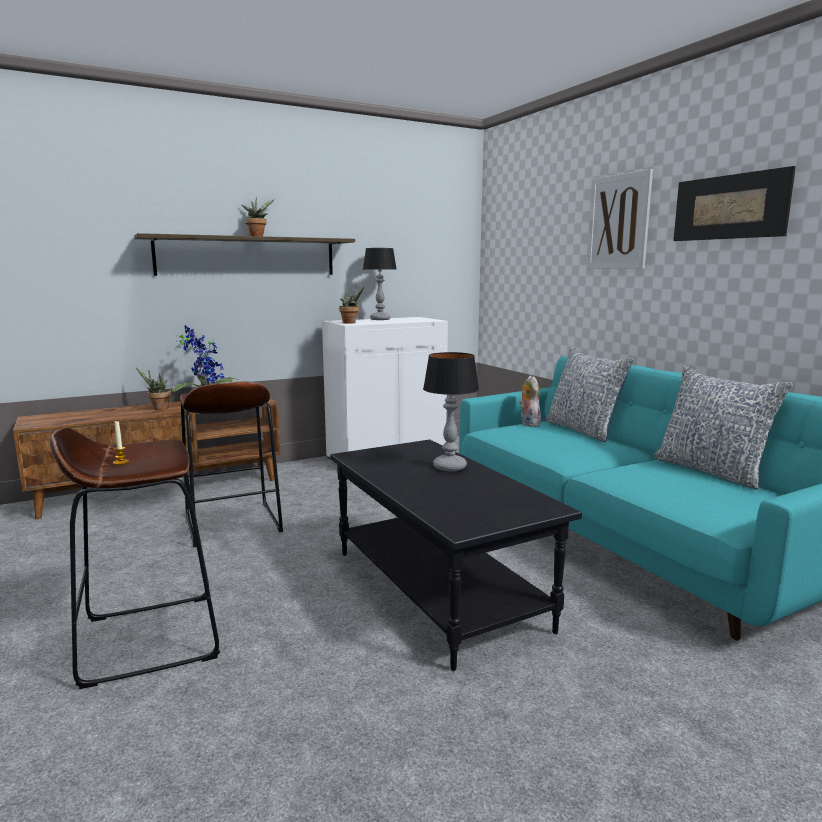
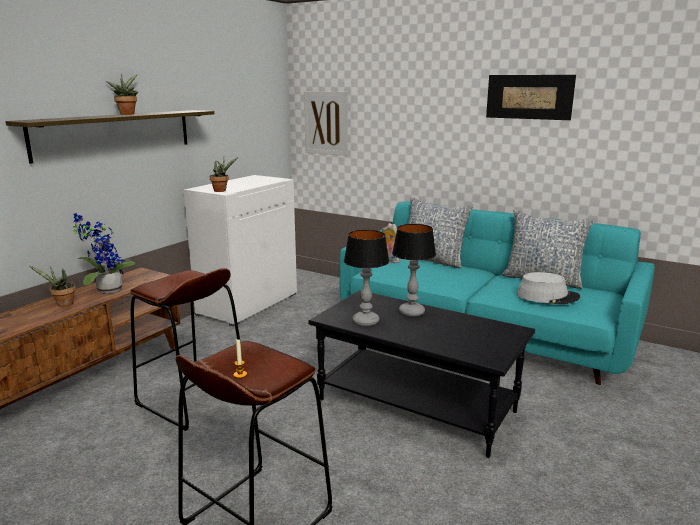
camera: 30 degrees left, 5 degrees up
(380, 319) = (232, 182): table lamp -> table lamp (366, 321)
(618, 222) = (436, 99): picture -> picture (326, 123)
(681, 488) = (547, 296): none -> grey hat

